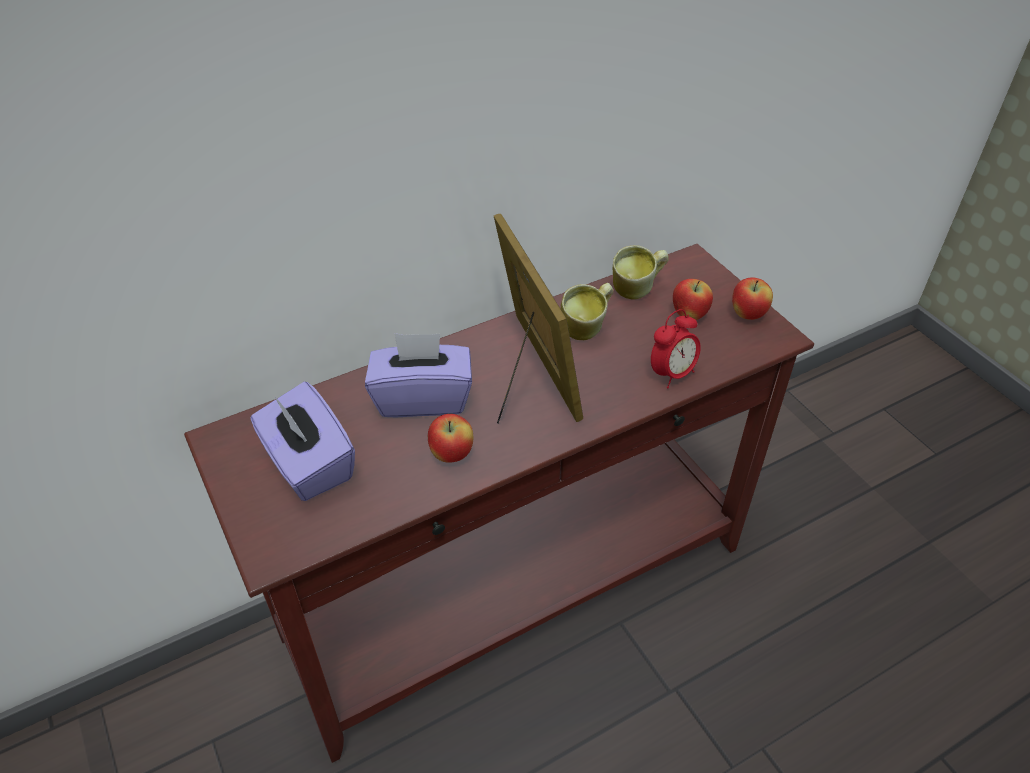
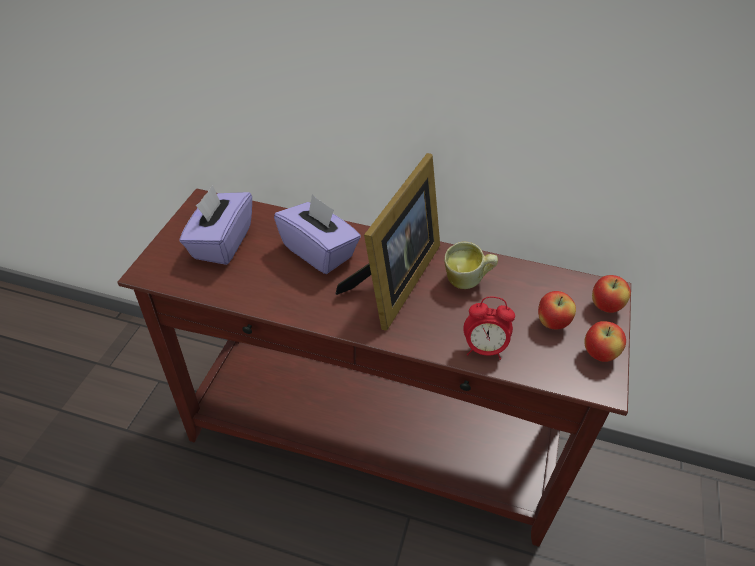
camera: 45 degrees right, 0 degrees up
(451, 454) = (290, 292): apple -> apple (605, 307)
(637, 291) = (536, 283): mug -> none

